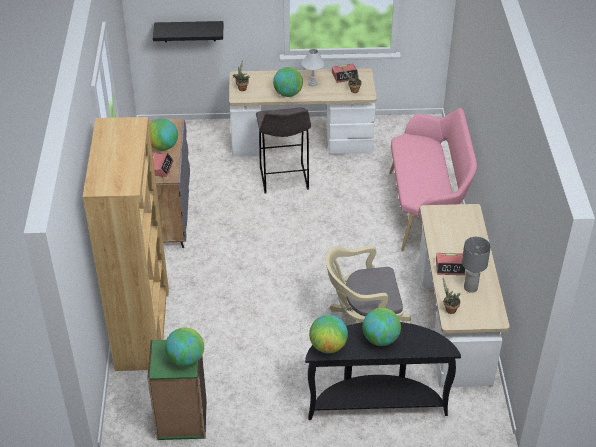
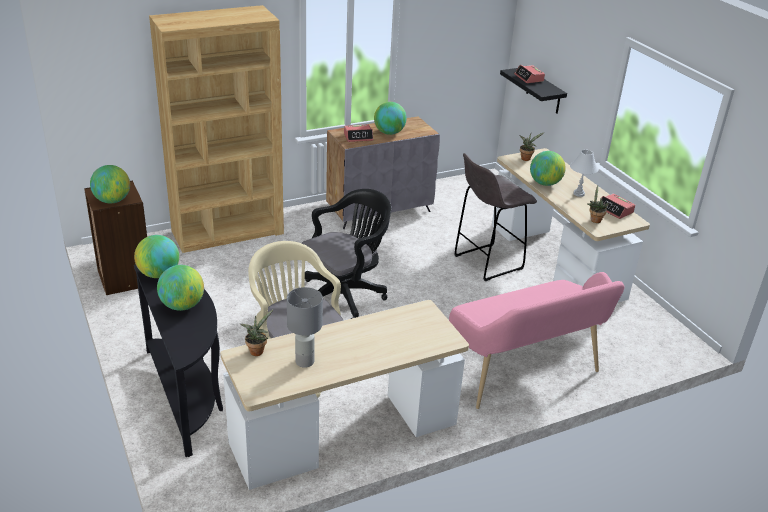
camera: 65 degrees right, 10 degrees down
(181, 420) = (124, 277): green bookcase -> brown bookcase
(288, 275) = (345, 296): none -> black office chair
(450, 267) = (333, 339): alarm clock -> alarm clock (529, 78)

